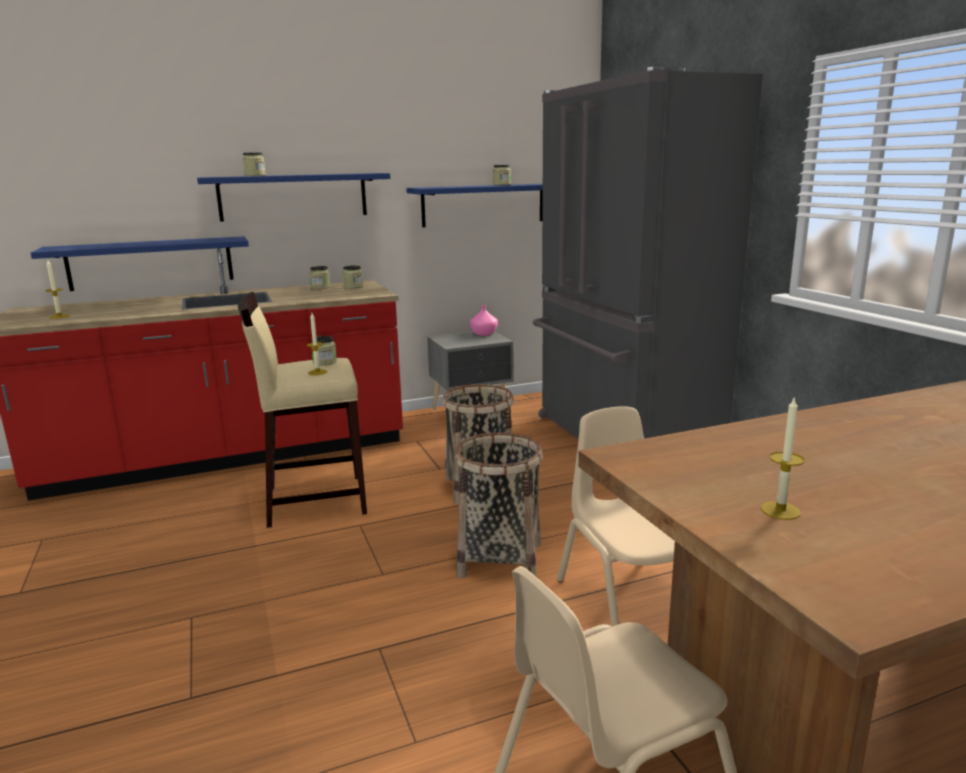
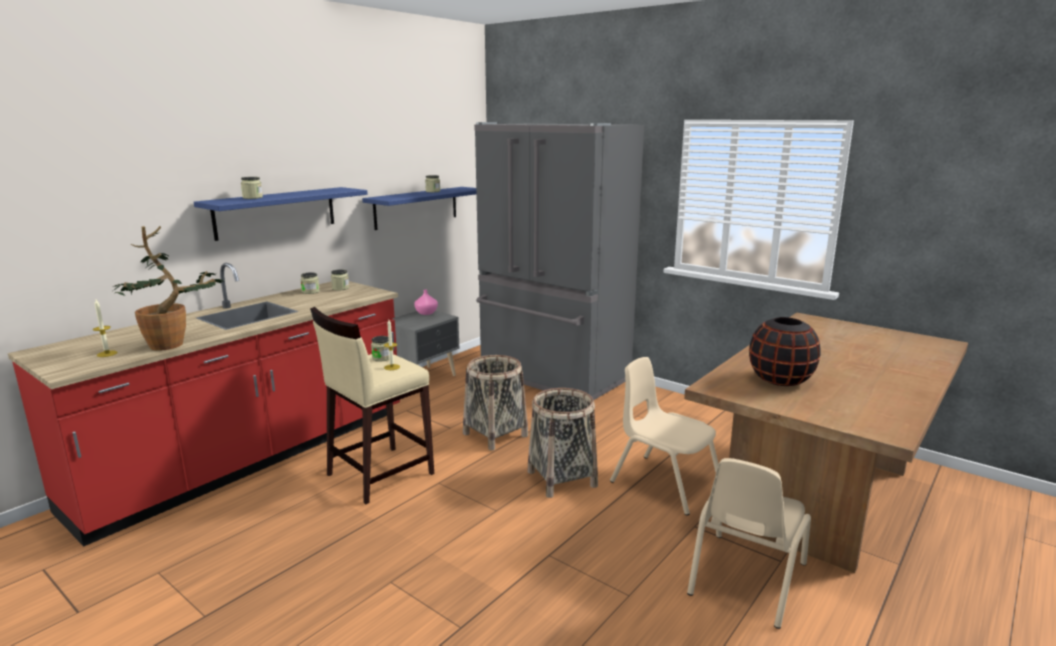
camera: 30 degrees left, 0 degrees up
(119, 316) = (175, 344): none -> potted plant
(151, 263) = (152, 287): blue shelf -> none
(764, 469) = (780, 380): none -> black vase
(780, 510) = (814, 400): candle -> none

